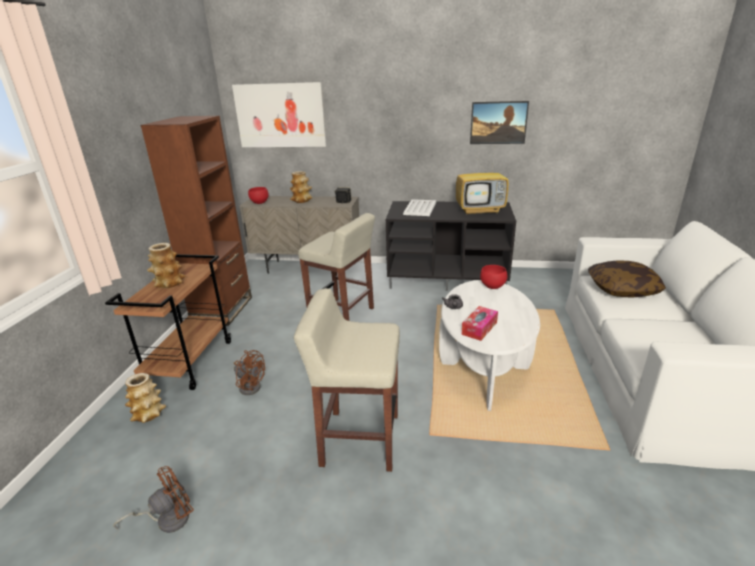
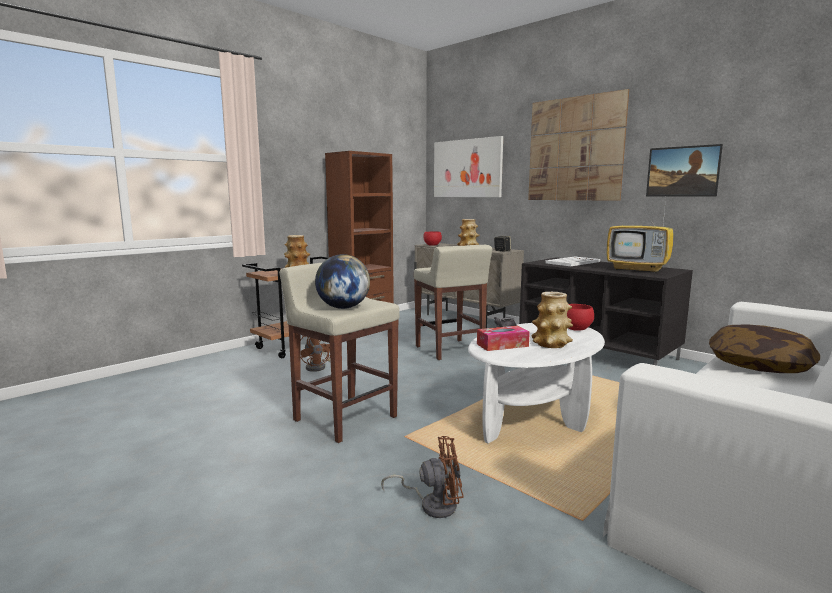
camera: 35 degrees right, 15 degrees down
(149, 414) = (240, 361): vase -> vase (551, 344)
(167, 519) = (176, 407): brown fan -> brown fan (432, 504)
(369, 351) = (343, 308): none -> globe
(402, 99) = (575, 149): none -> picture

